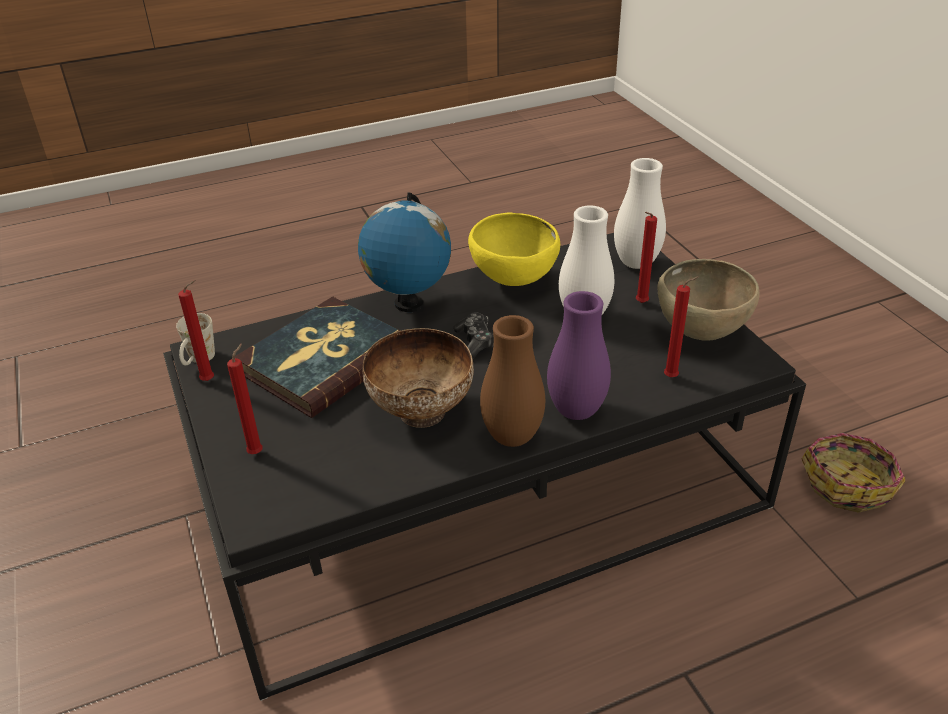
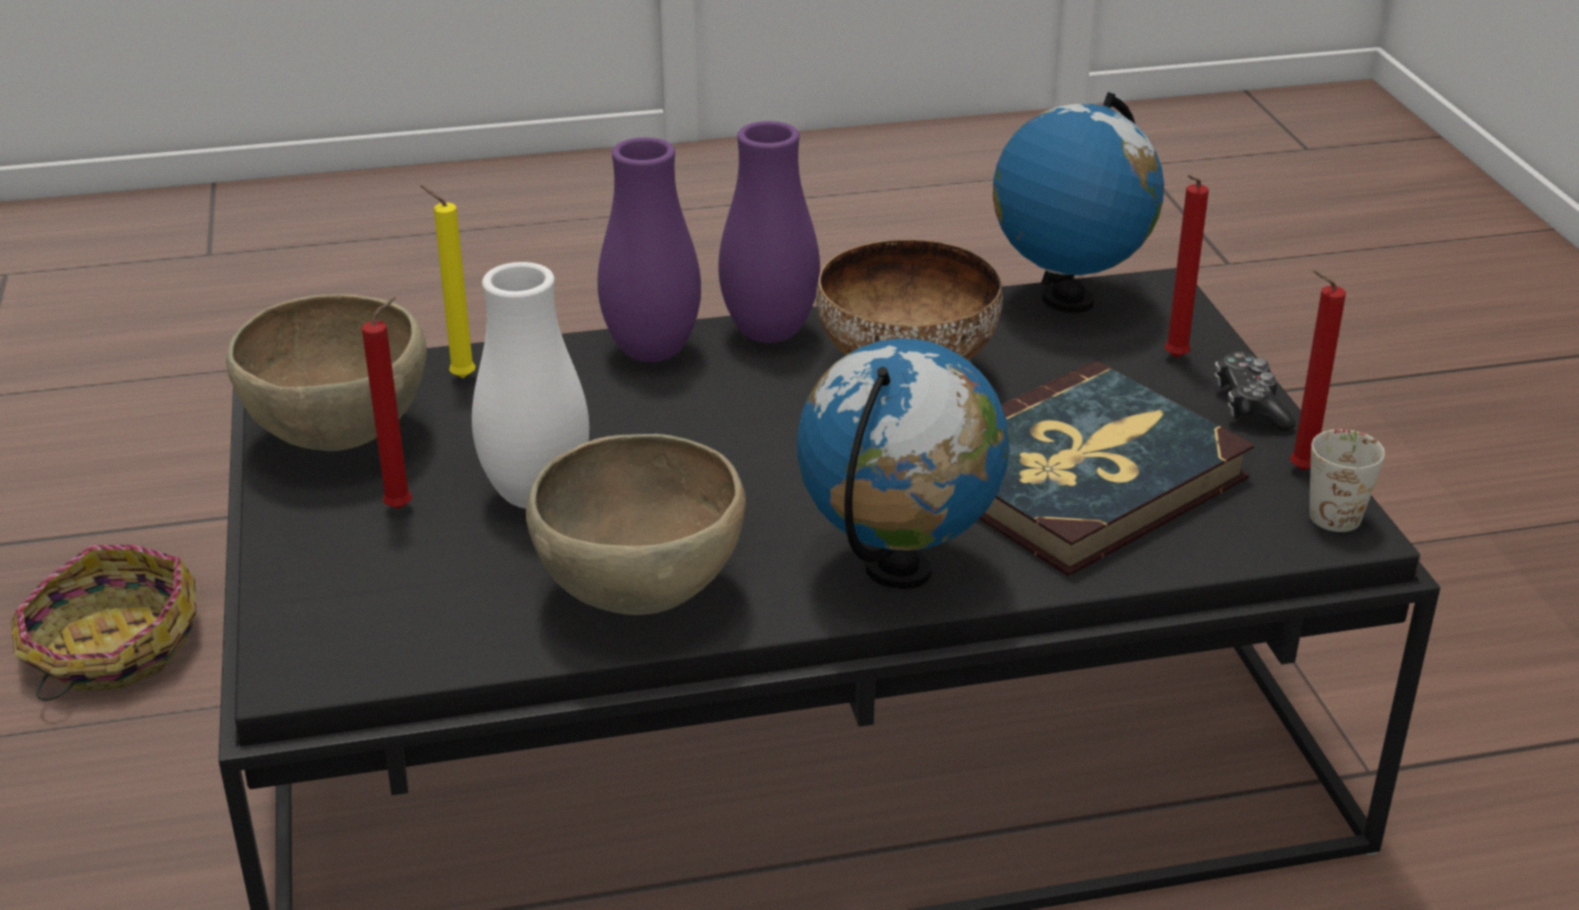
camera: 170 degrees left, 5 degrees down
(320, 498) = (1067, 300): none -> globe
(475, 342) = (778, 475): game controller -> game controller (1250, 405)
(512, 437) = (769, 333): brown vase -> purple vase
(513, 281) = (641, 596): yellow bowl -> brown bowl
(636, 263) = (328, 602): white vase -> none
(673, 377) = (459, 377): red candle -> yellow candle

